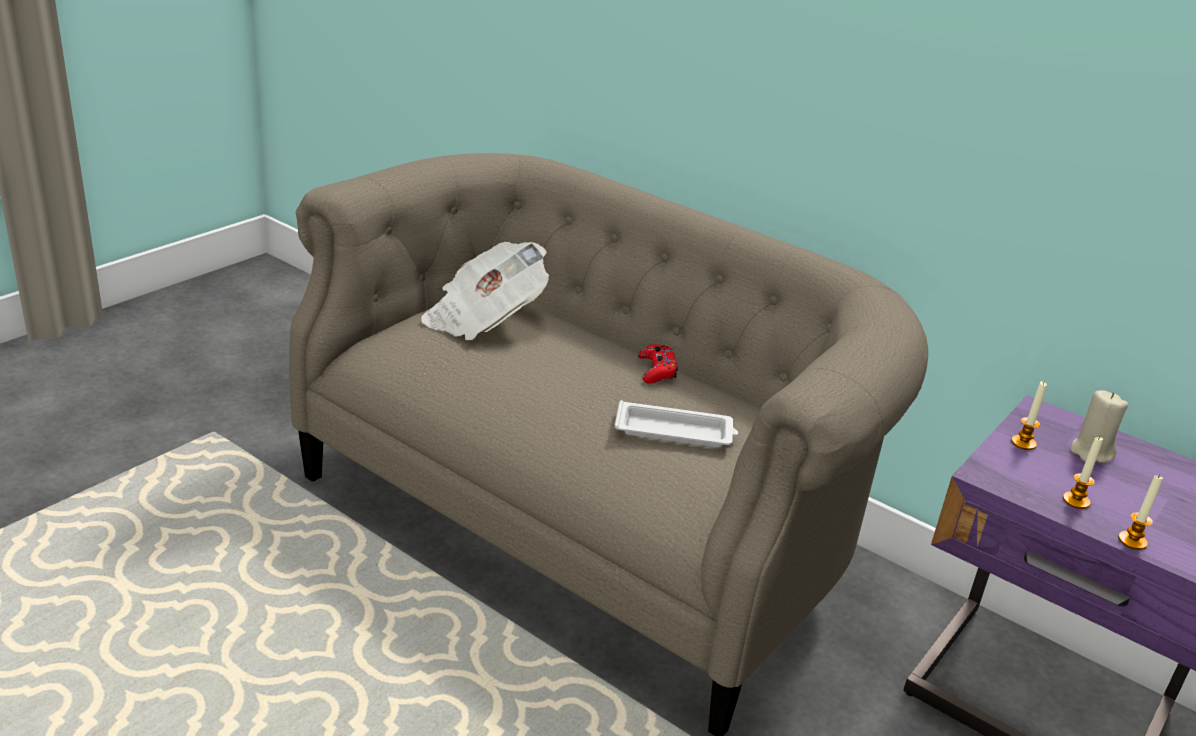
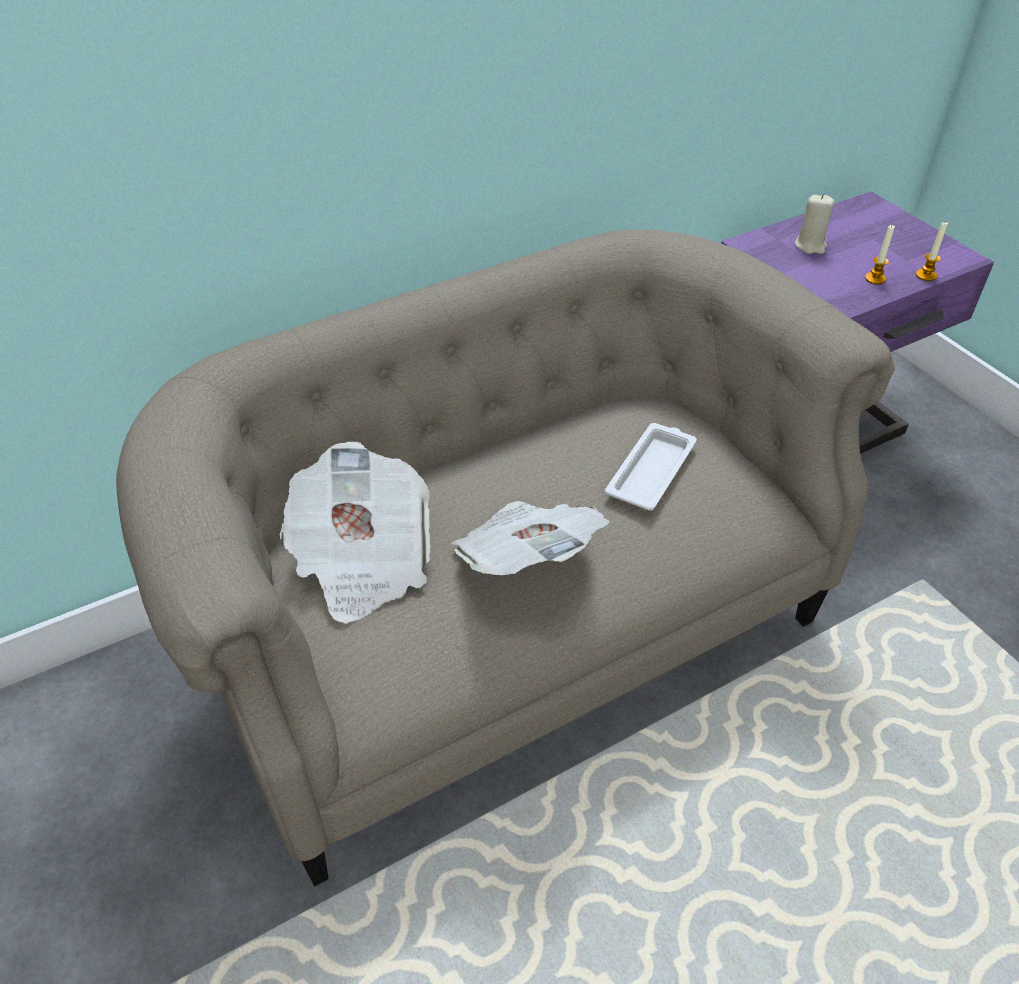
camera: 65 degrees left, 15 degrees up
(526, 384) = (527, 560): none -> newspaper
(657, 370) = (533, 448): red game controller -> none
(1023, 443) = (794, 271): candle -> none

